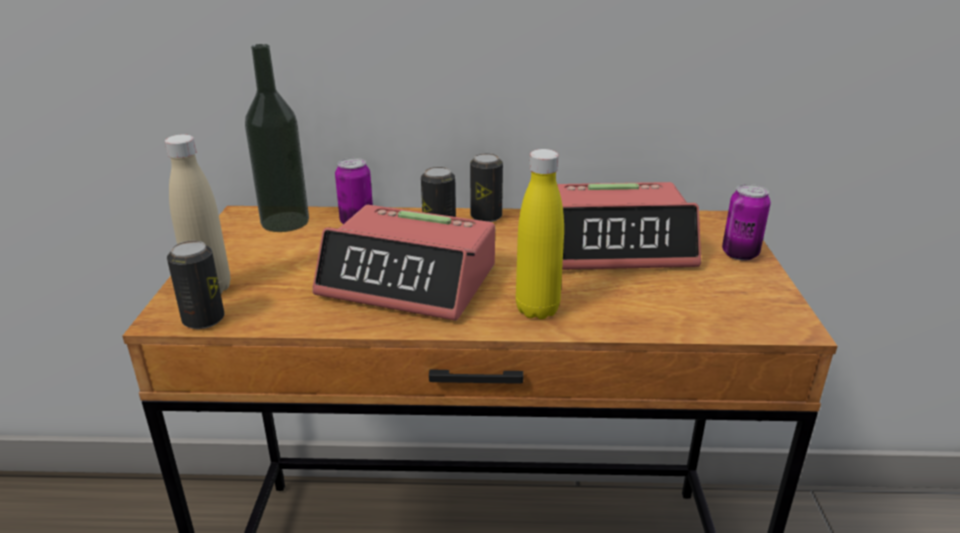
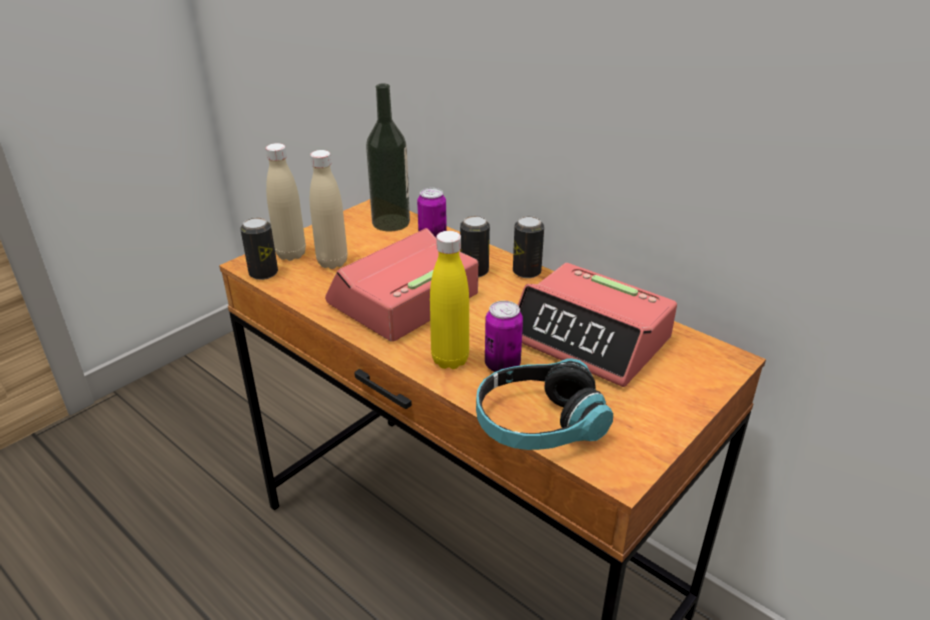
camera: 40 degrees right, 5 degrees up
(276, 278) = (332, 262): none -> beige bottle
(409, 280) = (403, 299): alarm clock -> alarm clock turned 75 degrees clockwise
(685, 322) = (538, 423): none -> headphones
(740, 254) = (685, 395): can -> can (502, 365)

